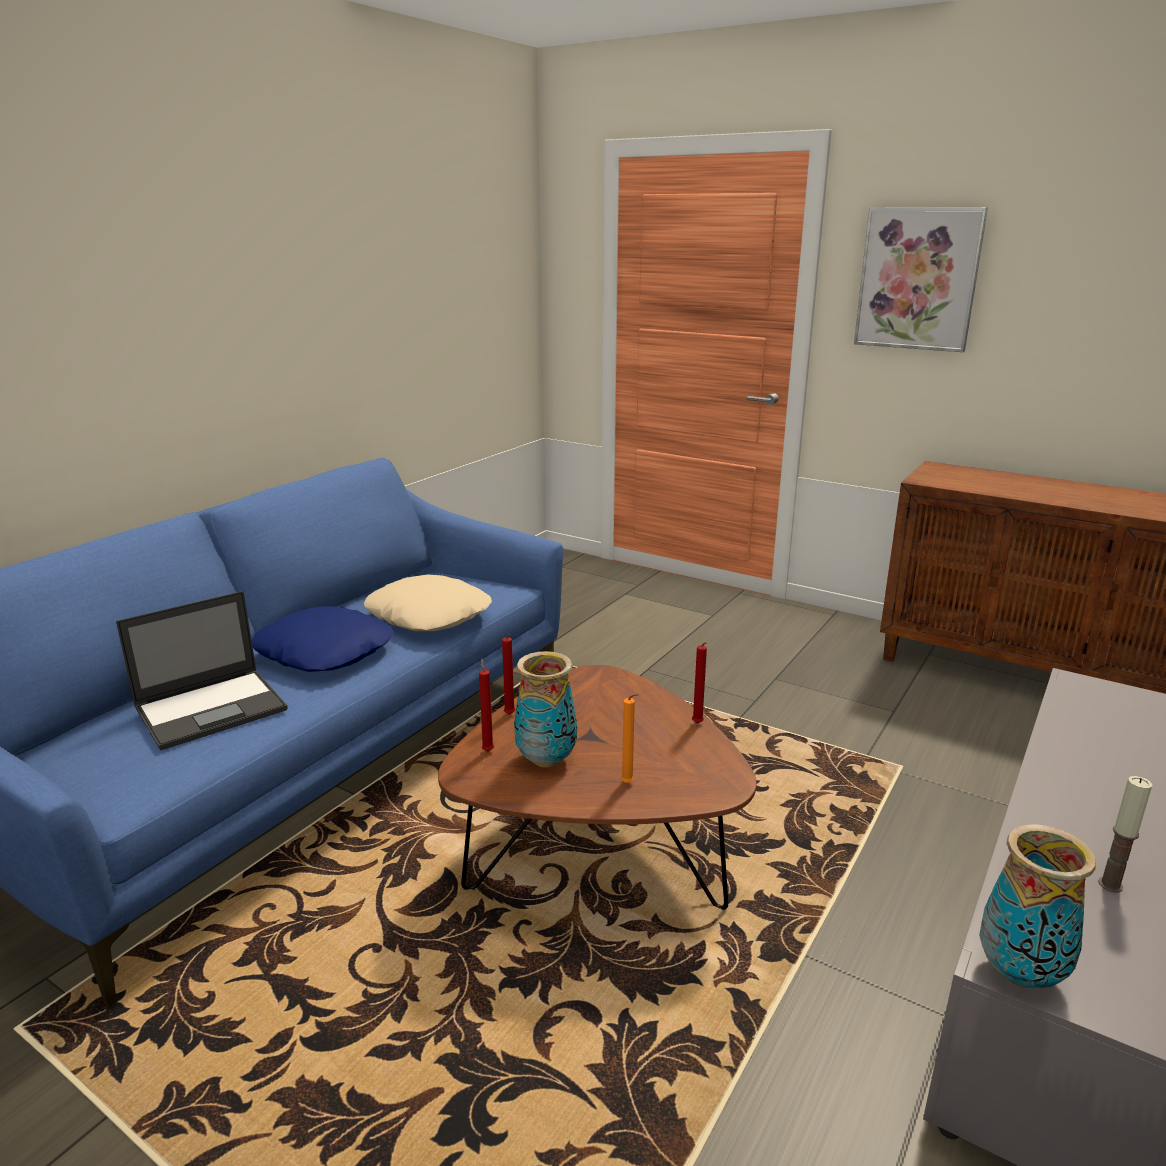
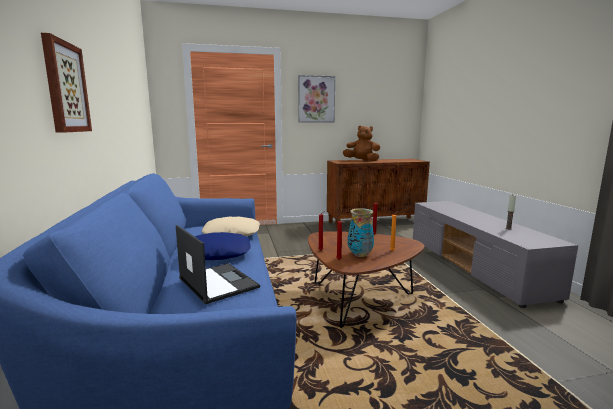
camera: 45 degrees left, 10 degrees down
(148, 333) = (65, 87): none -> picture
(213, 708) = (217, 282): laptop -> laptop turned 45 degrees counterclockwise
(1017, 484) = (362, 161): none -> brown plush toy
(1020, 973) = (533, 244): vase -> none

